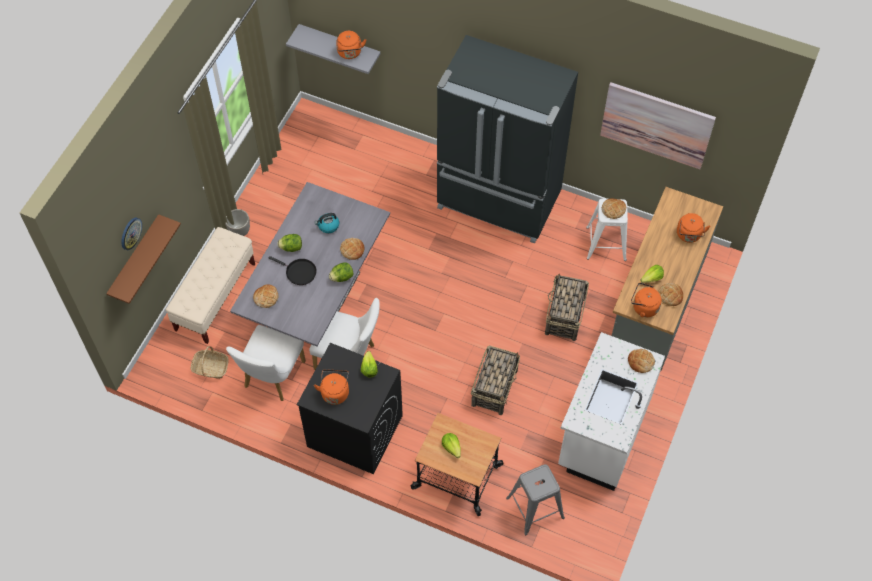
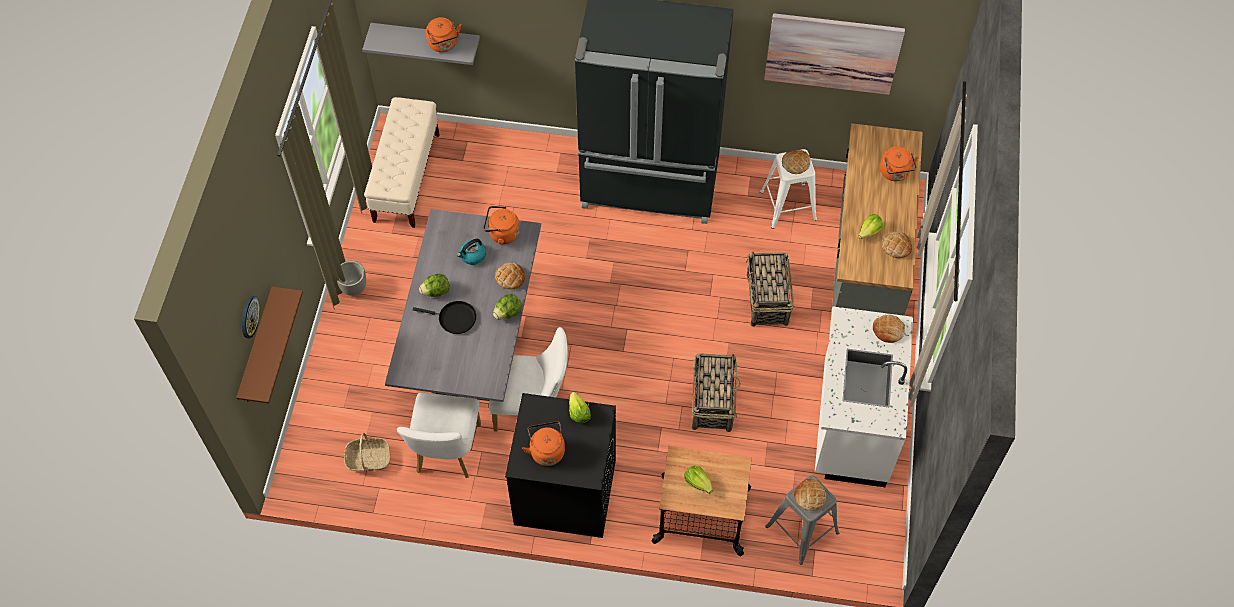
camera: 15 degrees left, 0 degrees up
(215, 297) = (348, 372): beige bench -> beige bench (406, 178)
(266, 297) = (424, 357): bread -> bread (809, 496)
(643, 307) = (870, 267): orange kettle -> orange kettle (502, 234)

